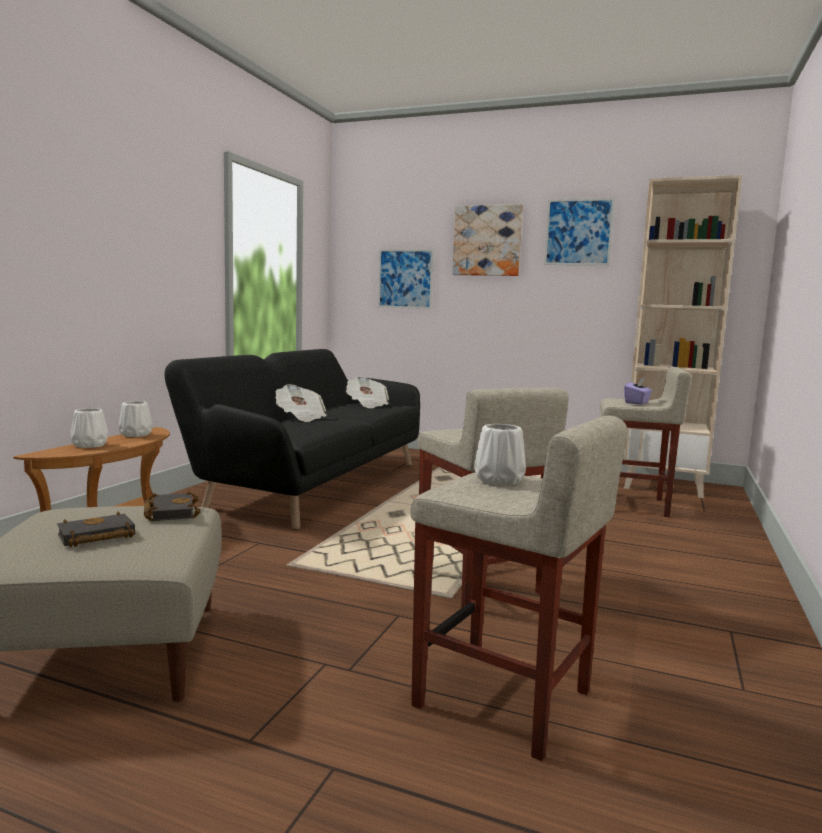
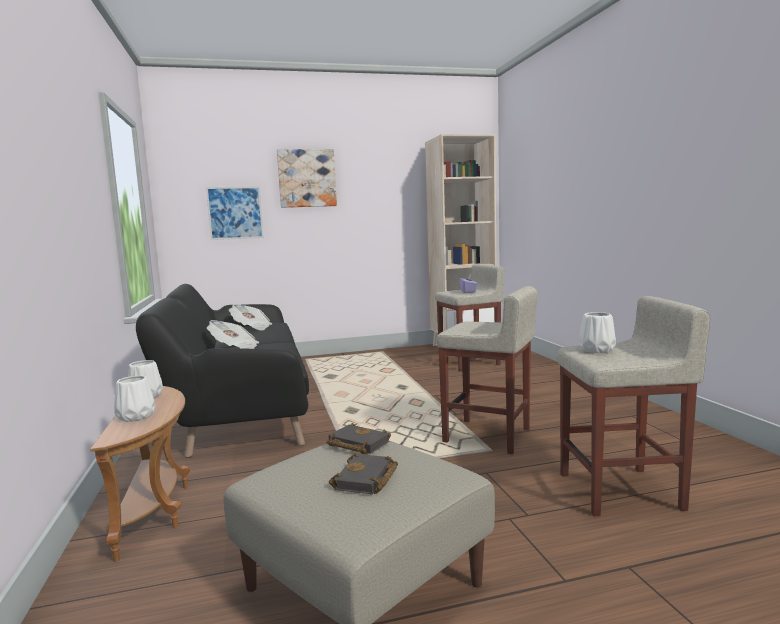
camera: 35 degrees left, 0 degrees up
(578, 232) = (377, 171): picture -> none

